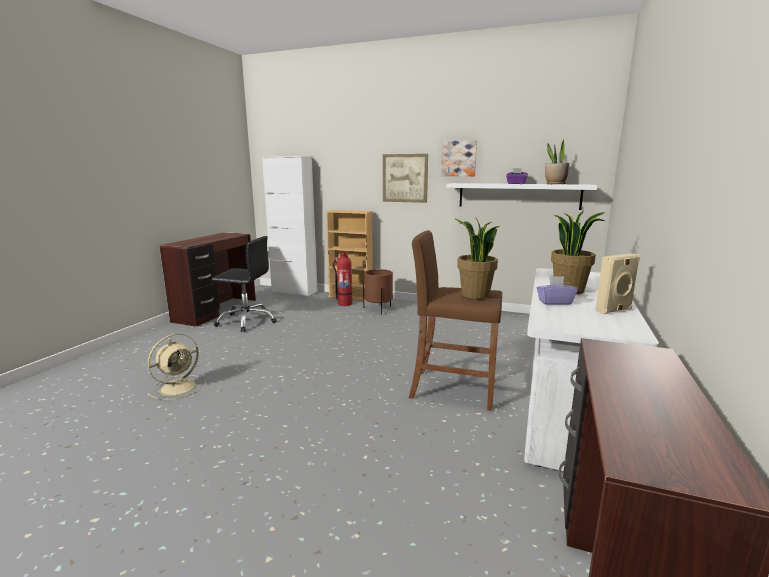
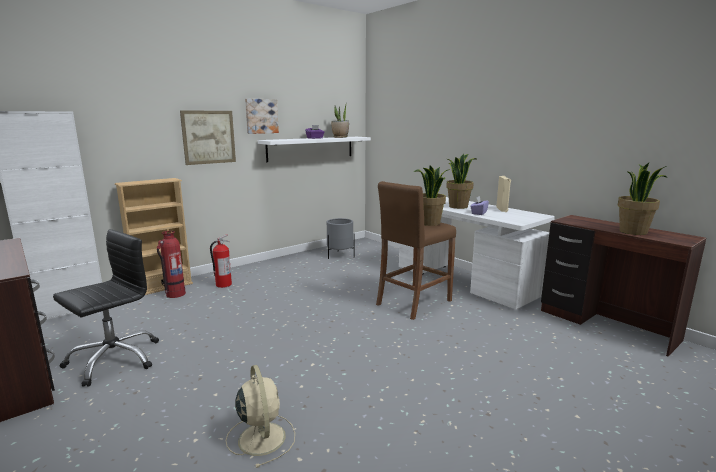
camera: 60 degrees left, 0 degrees up
(378, 309) = (223, 285): brown planter -> fire extinguisher
(514, 325) = (340, 255): none -> grey planter
(633, 406) = (633, 232): none -> potted plant

